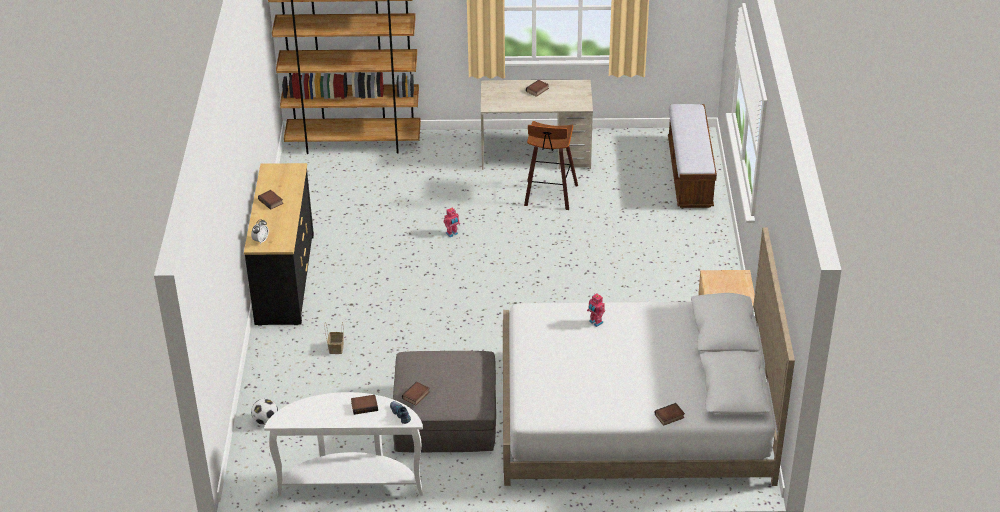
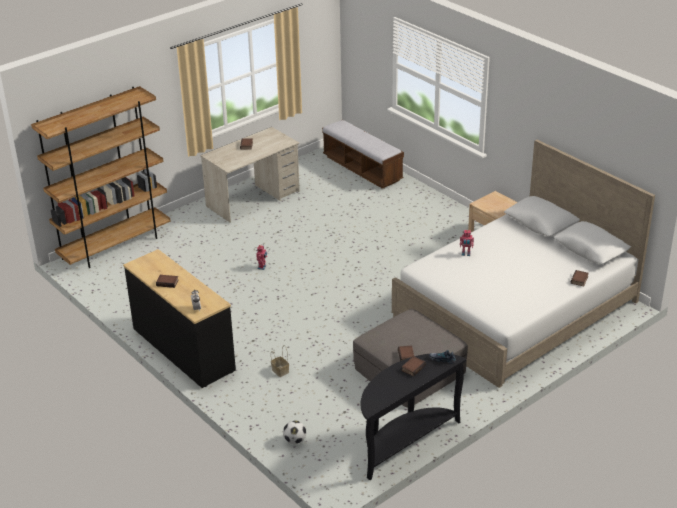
camera: 40 degrees left, 5 degrees down
(351, 481) = (404, 442): white console table -> black console table
(549, 196) = (295, 218): stool -> none

